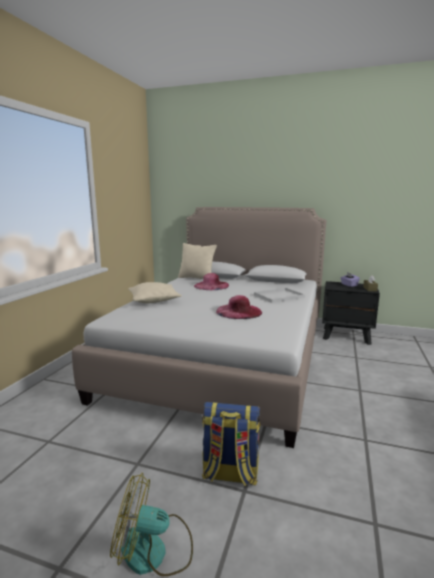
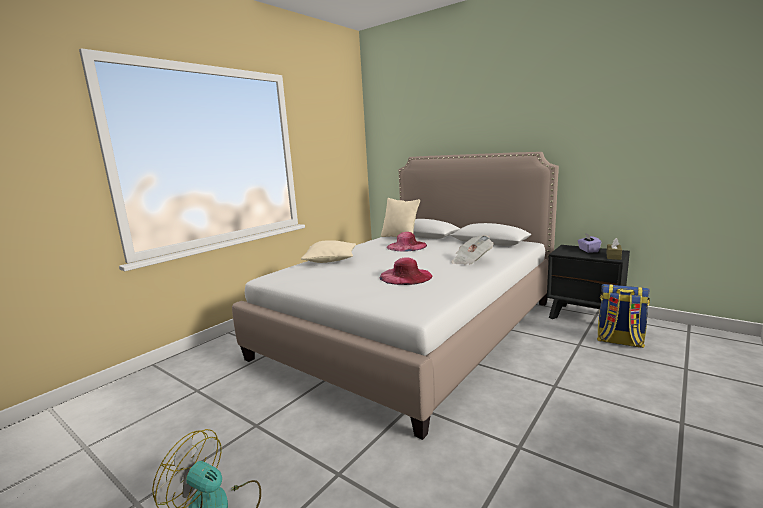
camera: 20 degrees right, 0 degrees up
(230, 474) = (335, 453): backpack -> backpack (619, 341)
(278, 296) = (471, 261): white tray -> newspaper

